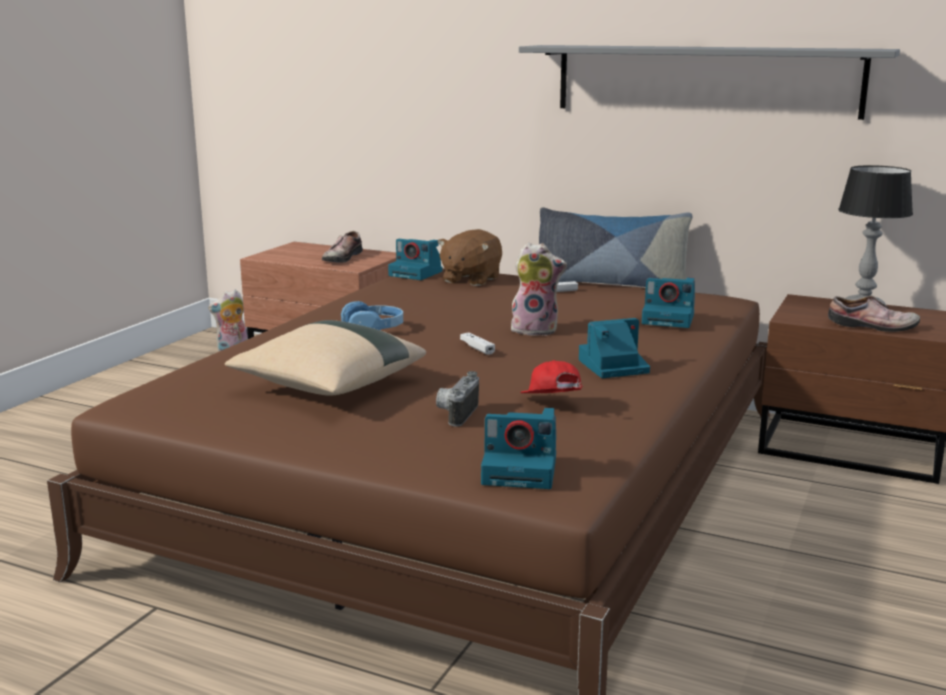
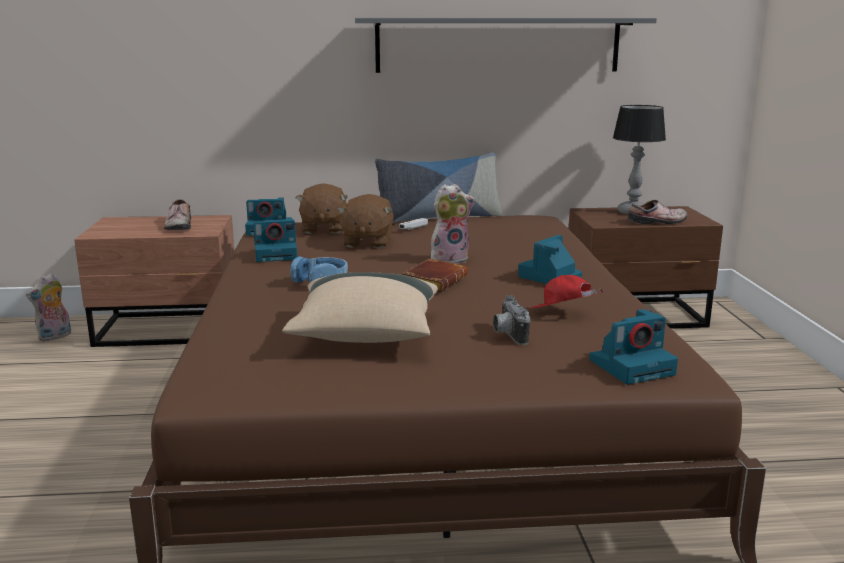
camera: 30 degrees left, 0 degrees up
(477, 348) = (434, 281): white game controller -> brown book
(487, 300) = (367, 242): none -> brown plush toy
(669, 319) = (532, 236): camera -> camera (277, 254)

